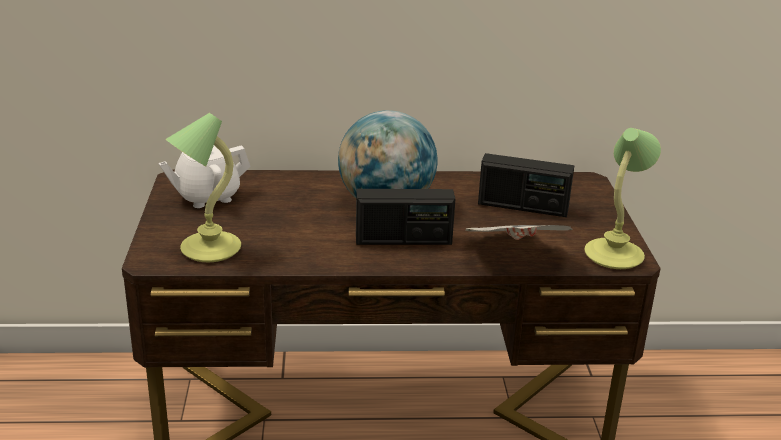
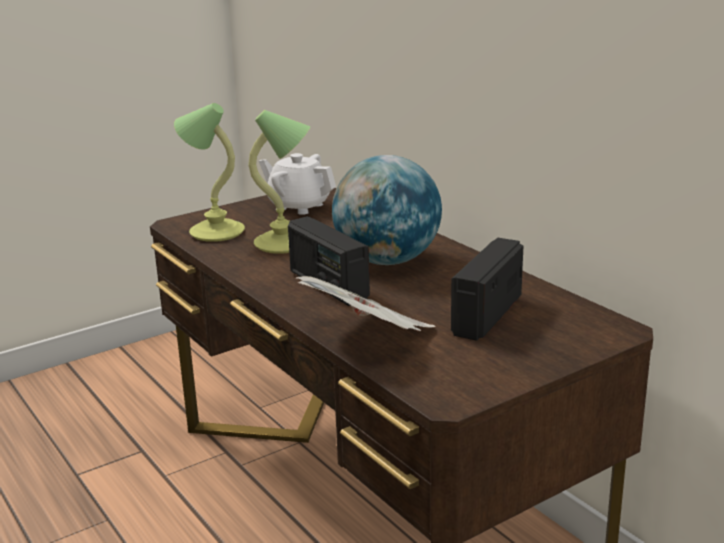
camera: 60 degrees right, 5 degrees down
(523, 207) = (486, 314): radio -> radio turned 45 degrees clockwise
(615, 254) = (449, 387): table lamp -> table lamp (285, 244)

